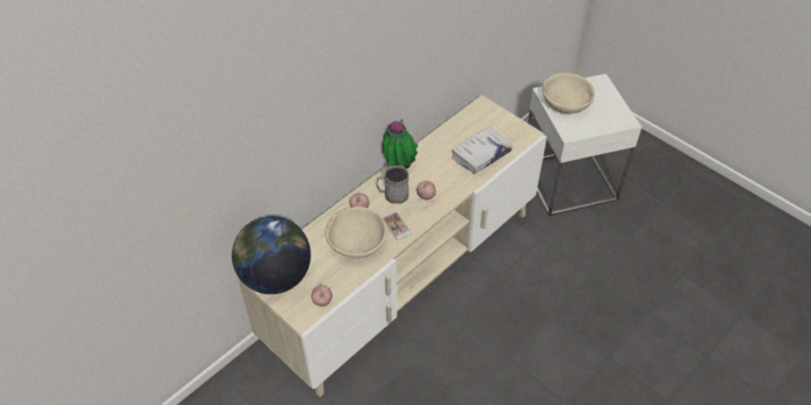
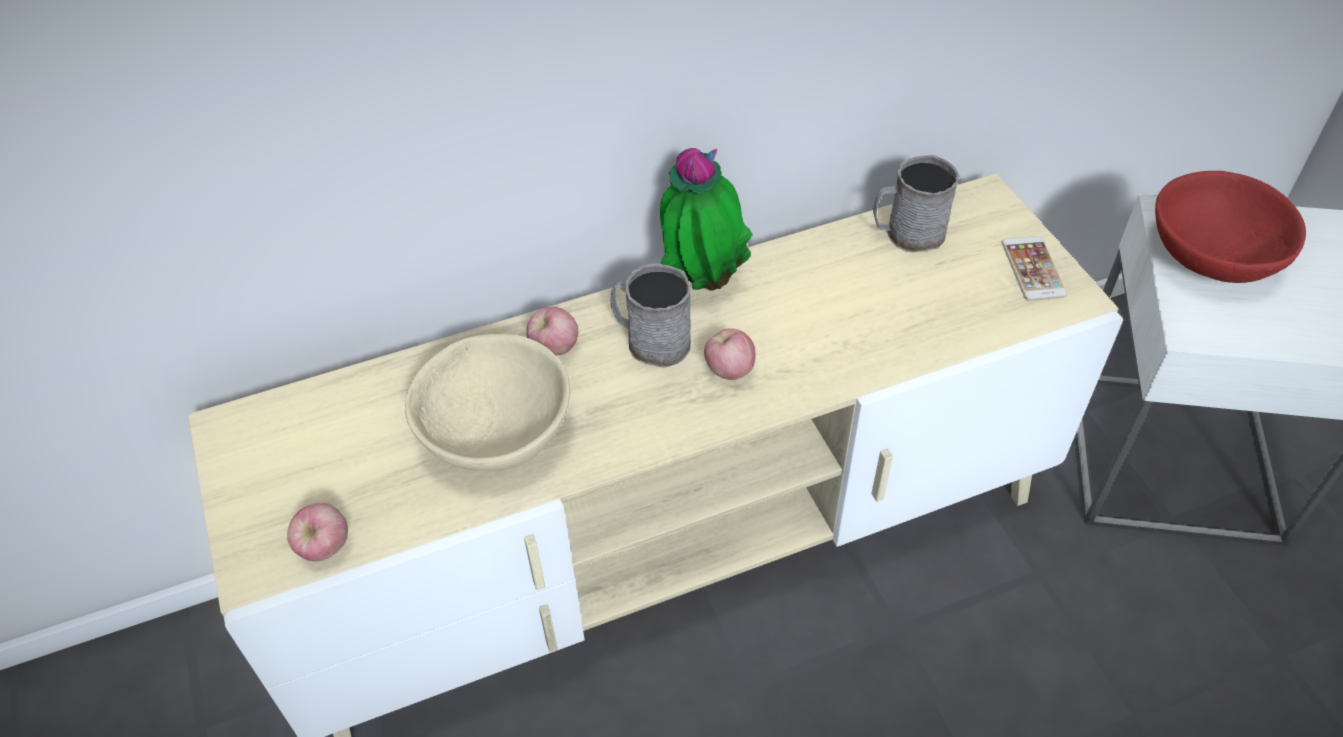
camera: 25 degrees right, 0 degrees up
(275, 277) = (265, 444): globe -> none
(396, 225) = (614, 417): phone -> phone (1033, 269)
(462, 127) = (907, 234): none -> grey mug
(481, 155) = (922, 313): white book -> none
(566, 105) = (1212, 258): beige bowl -> red bowl

